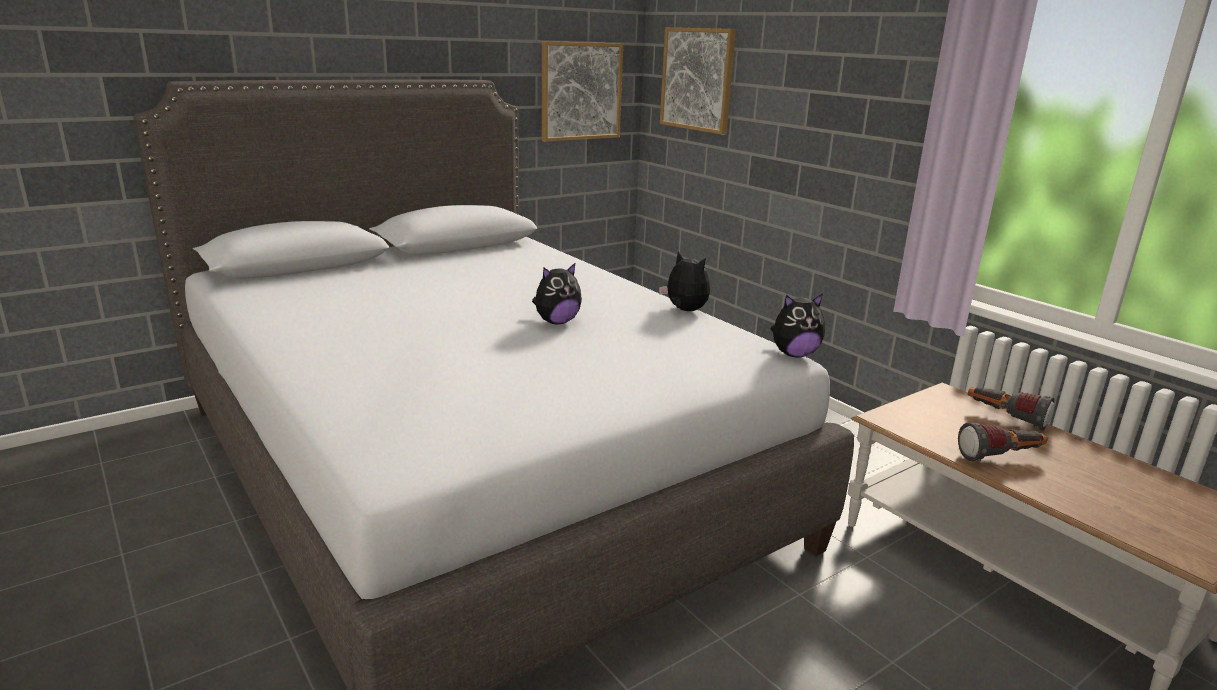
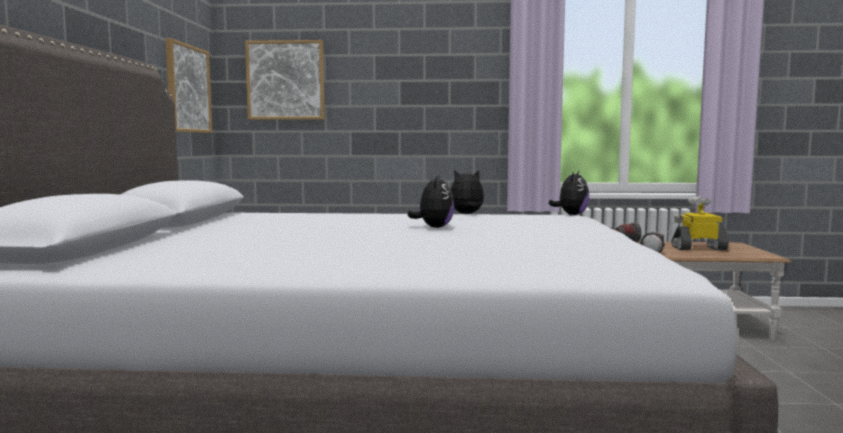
camera: 50 degrees left, 15 degrees down
(1113, 486) = (698, 248): none -> toy robot

